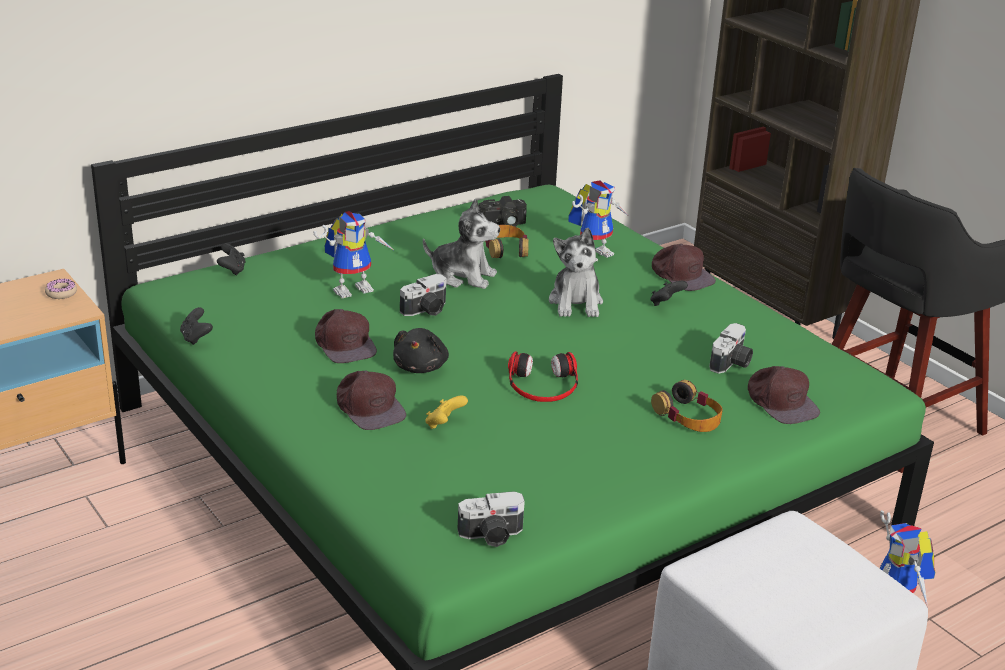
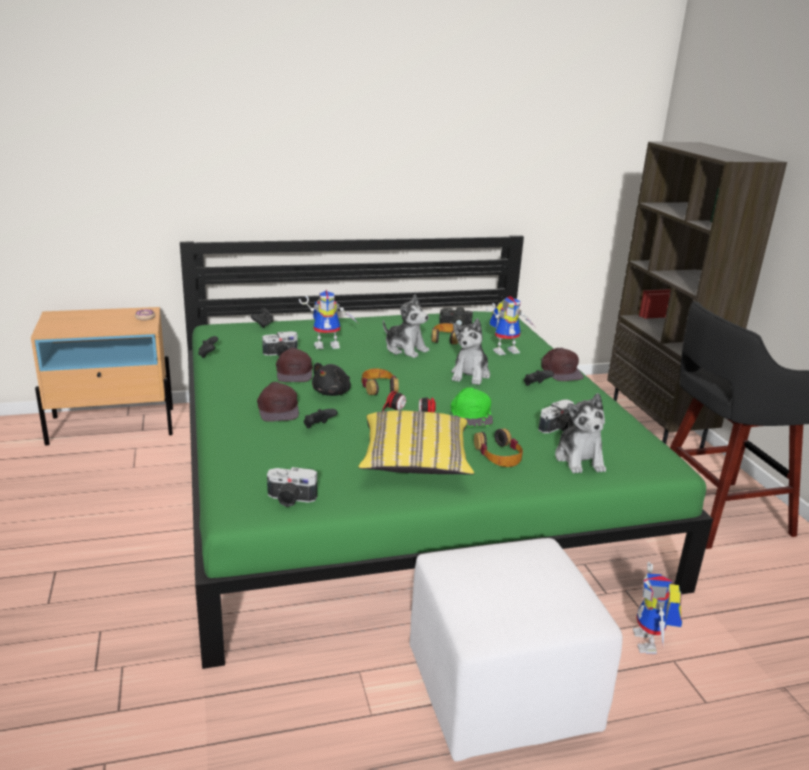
camera: 20 degrees right, 5 degrees down
(426, 310) = (365, 363): camera -> camera (280, 354)
(444, 424) = (318, 427): yellow game controller -> black game controller
(475, 346) = (379, 387): none -> headphones
(599, 450) = (415, 463): none -> yellow pillow
(618, 364) = (471, 414): none -> green cap
(781, 402) = (579, 459): brown cap -> plush toy

